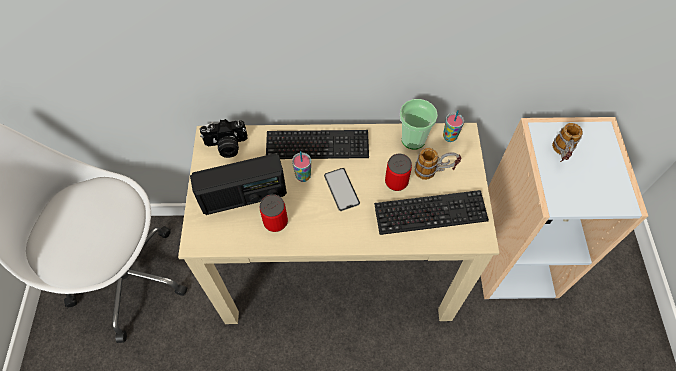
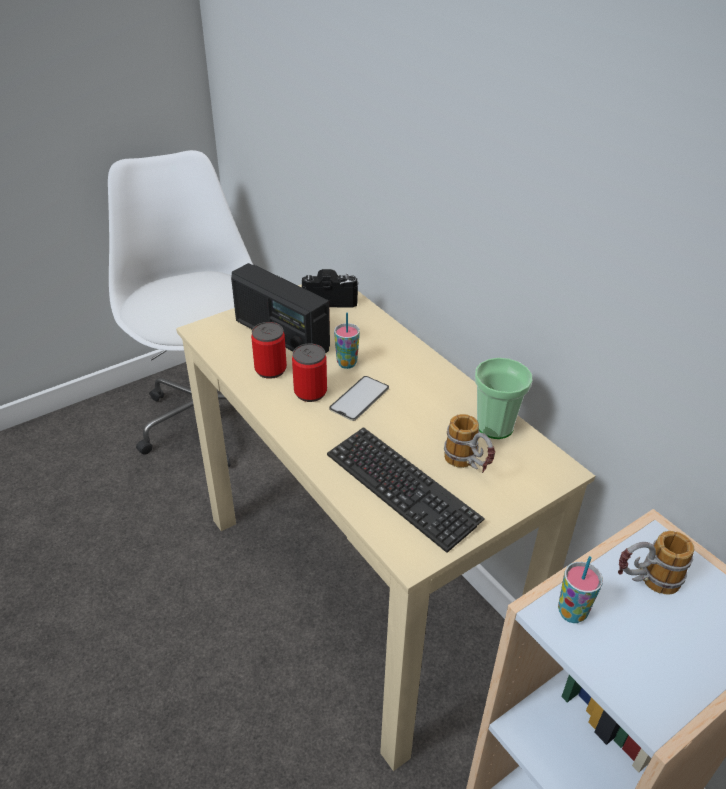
camera: 55 degrees right, 20 degrees down
(226, 146) = (330, 299): camera -> camera turned 135 degrees clockwise
(317, 146) = (397, 356): keyboard -> none
(396, 182) = (416, 438): can -> can (310, 392)
(449, 137) = (538, 458): cup -> cup (572, 612)

